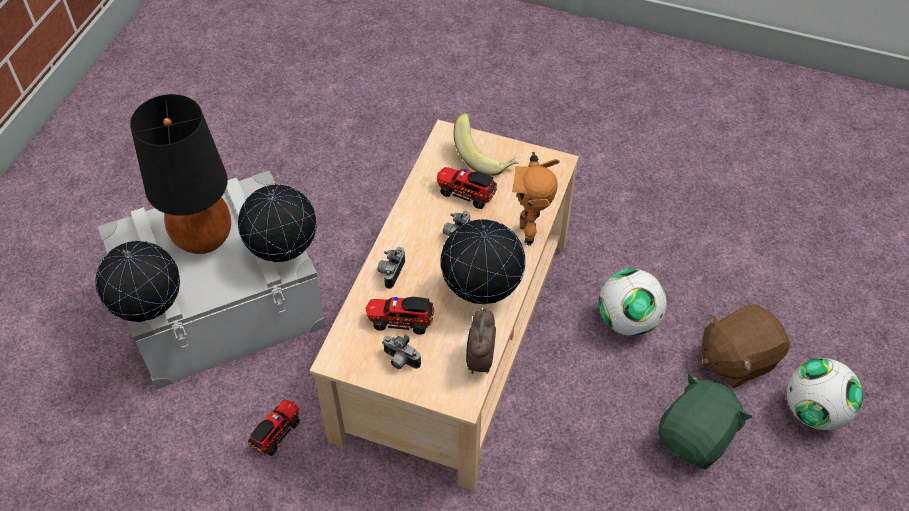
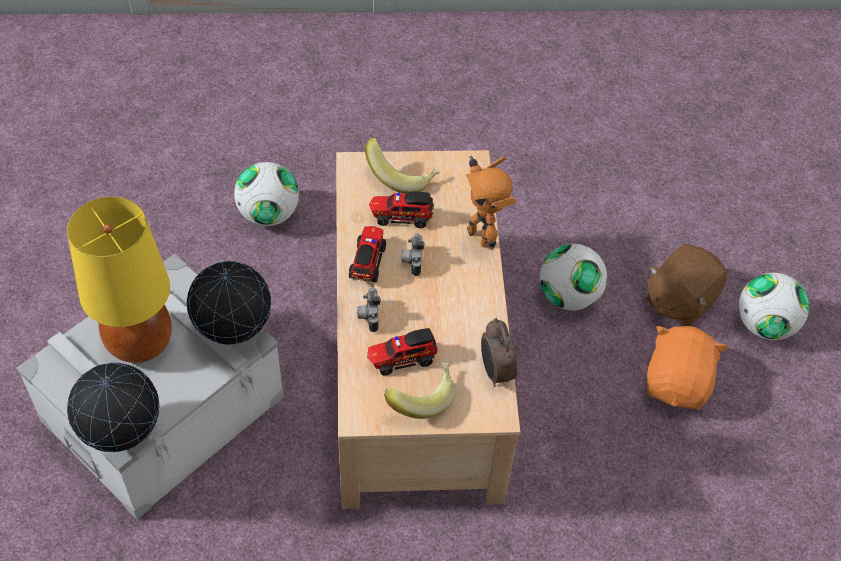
camera: 25 degrees left, 0 degrees up
(204, 237) = (141, 343): black table lamp -> yellow table lamp
(276, 432) = (285, 517): toy truck -> toy truck (368, 261)
(390, 165) = (269, 214): none -> football
(399, 361) = (421, 397): camera -> banana
(482, 292) = (465, 307): globe -> none
(696, 437) = (677, 383): green plush toy -> orange plush toy

